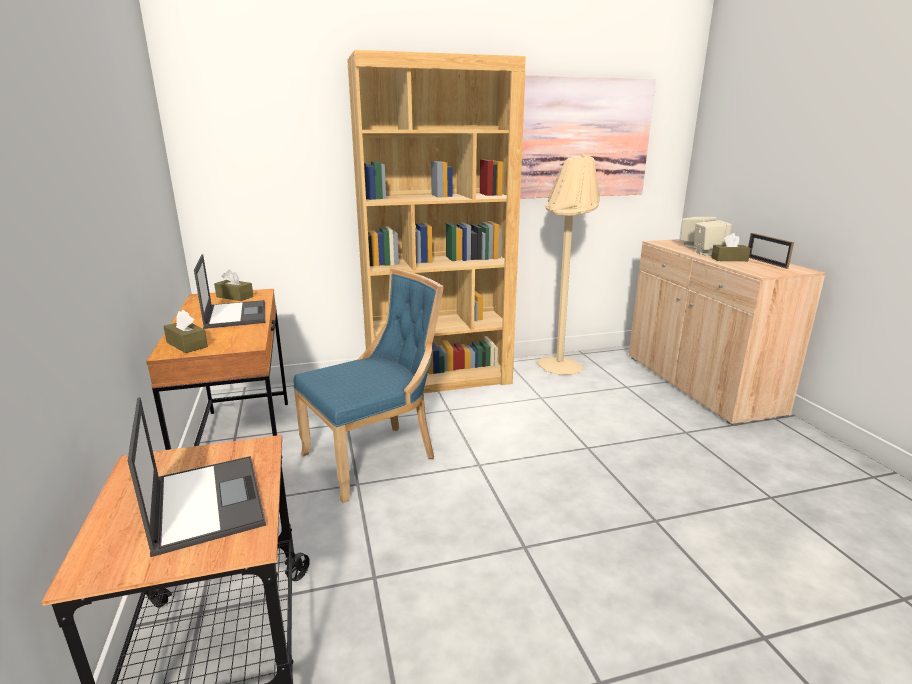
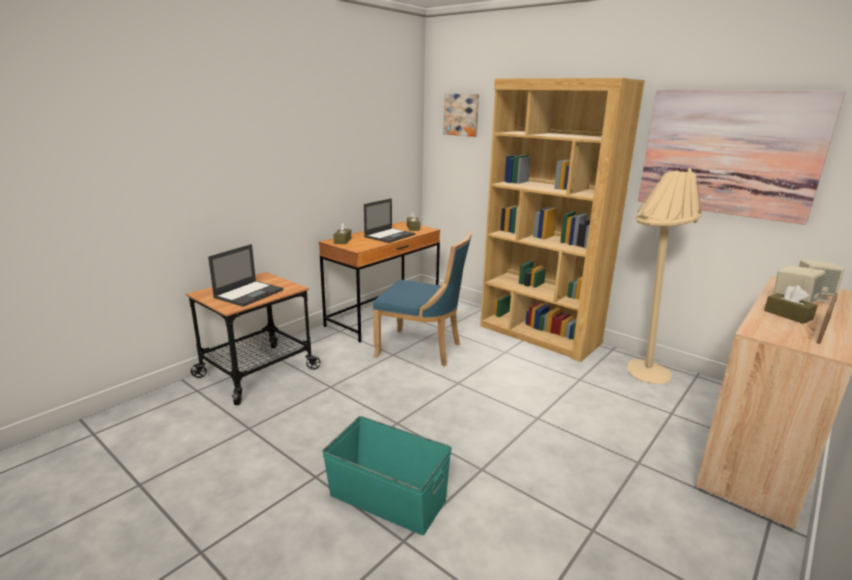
camera: 55 degrees right, 0 degrees up
(245, 110) = (462, 114): none -> picture
(679, 619) = (387, 498): none -> turquoise storage box

